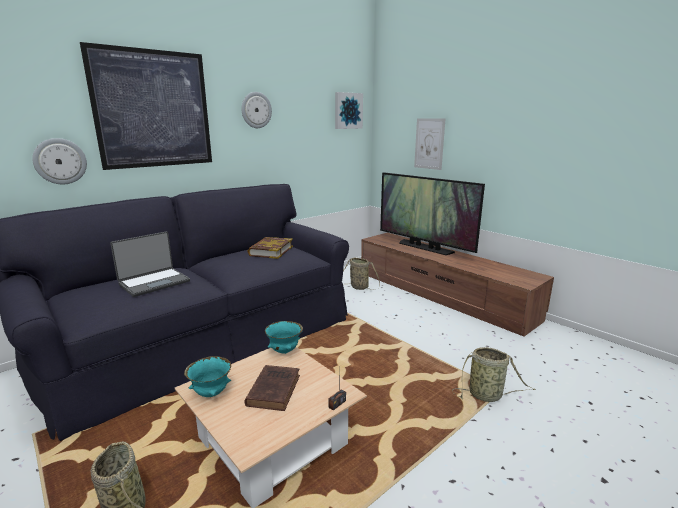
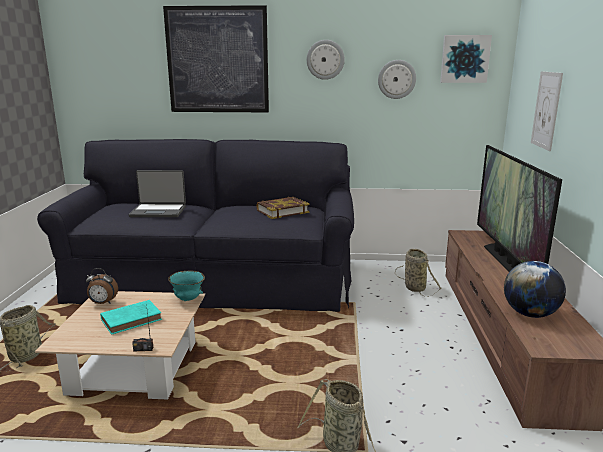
camera: 45 degrees right, 0 degrees up
(60, 161) = (143, 102): wall clock -> wall clock (396, 79)
(211, 393) = (103, 303): turquoise bowl -> alarm clock
(274, 389) = (133, 319): brown book -> turquoise book
(489, 270) = (530, 314): none -> globe

